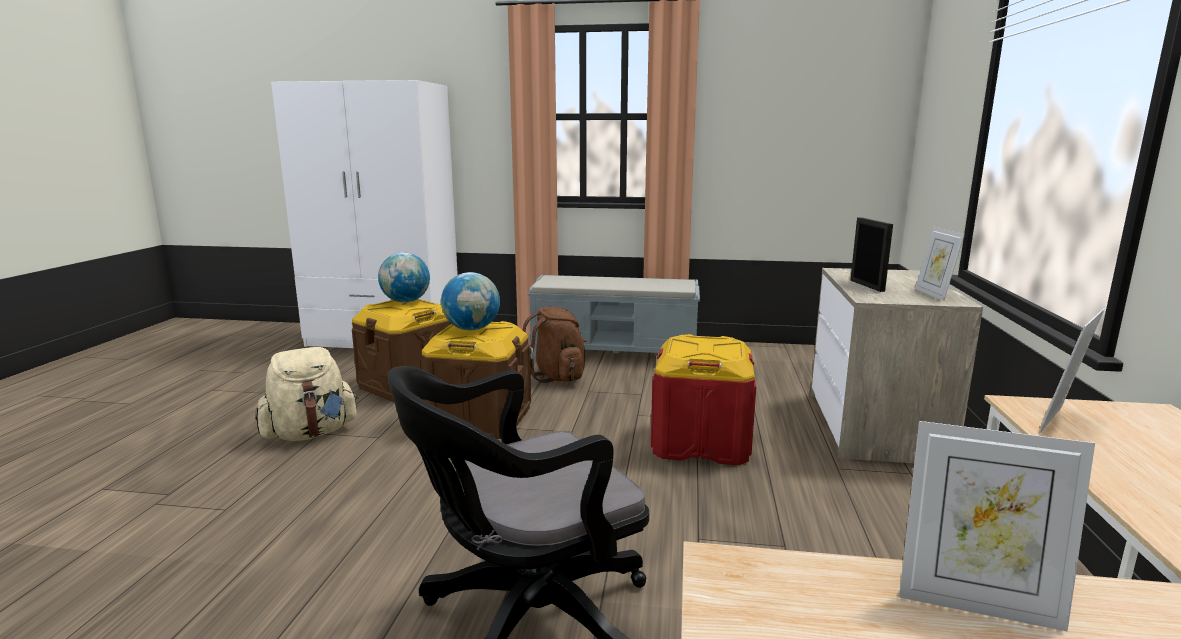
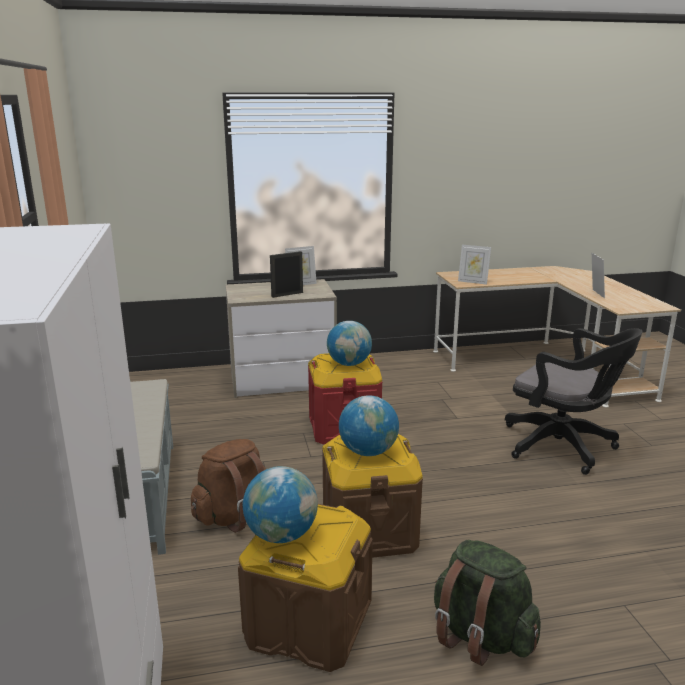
camera: 110 degrees left, 5 degrees up
(310, 433) = (480, 636): beige backpack -> green backpack
(695, 348) = (349, 364): none -> globe

